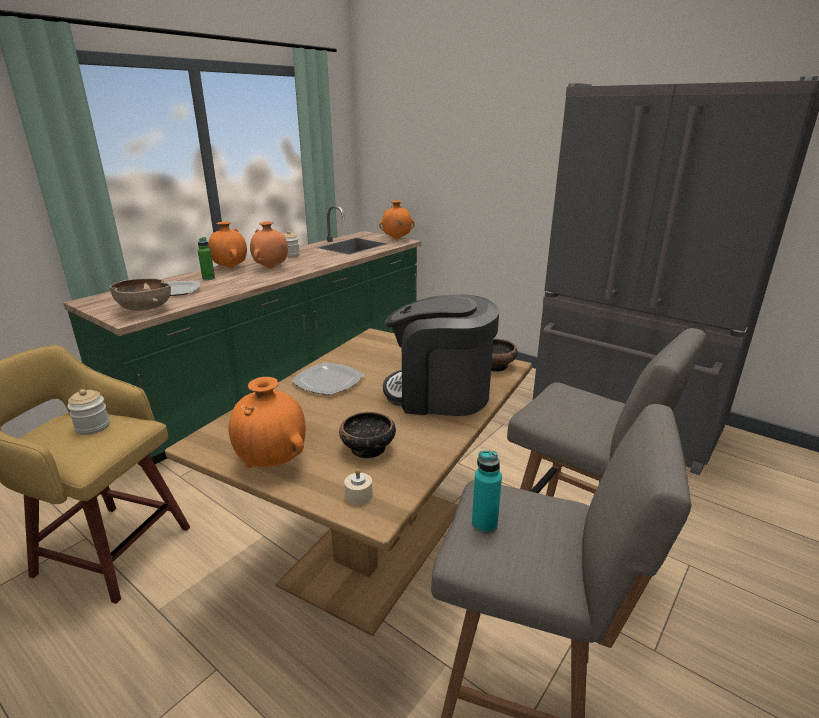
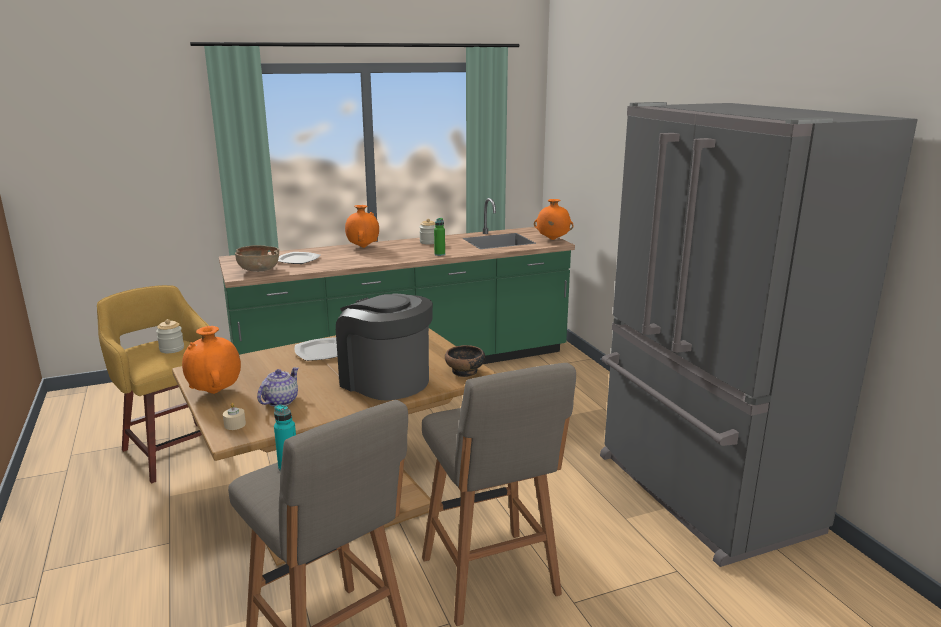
camera: 30 degrees right, 5 degrees down
(208, 278) = (334, 253): green bottle -> green bottle (439, 254)
(271, 268) = (394, 252): orange vase -> none
(367, 449) = (280, 401): bowl -> teapot

